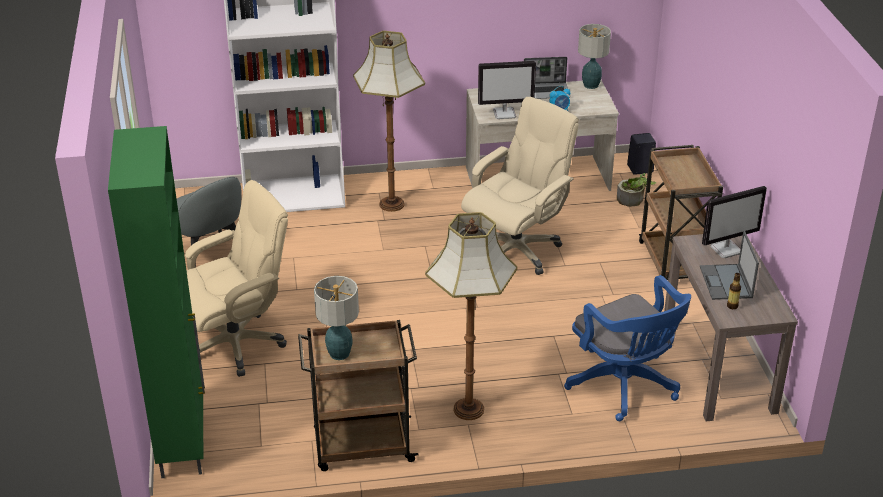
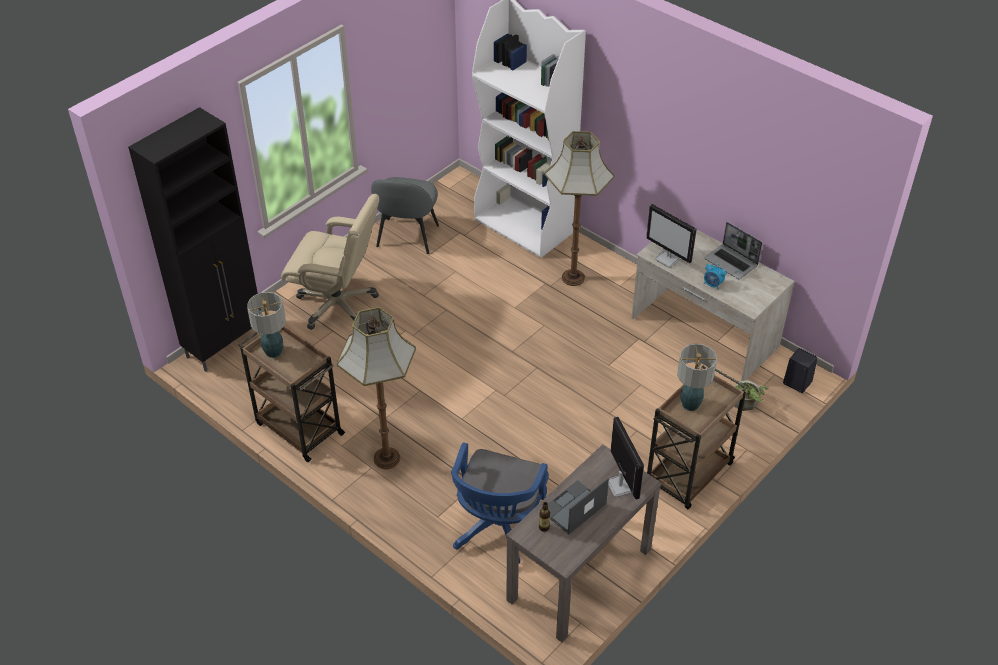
camera: 50 degrees right, 10 degrees up
(183, 442) = (225, 344): green cabinet -> black cabinet
(516, 250) = (596, 375): beige office chair -> none
(591, 85) = (776, 281): table lamp -> table lamp (691, 404)
(726, 249) = (620, 485): monitor -> monitor turned 135 degrees counterclockwise

